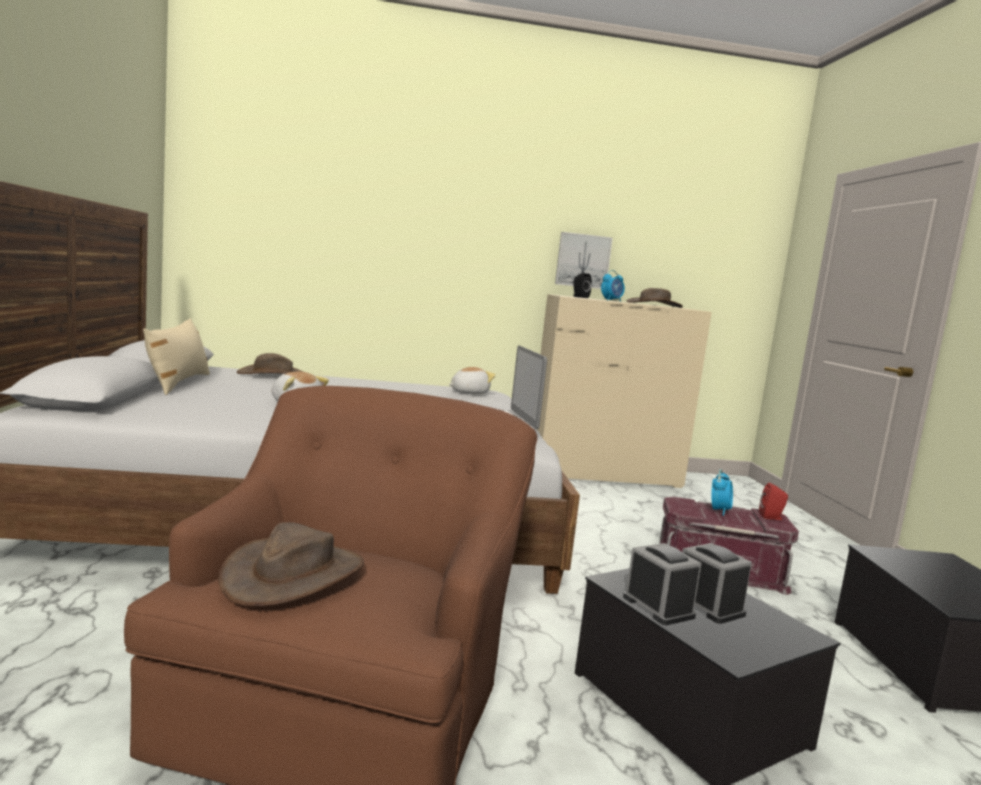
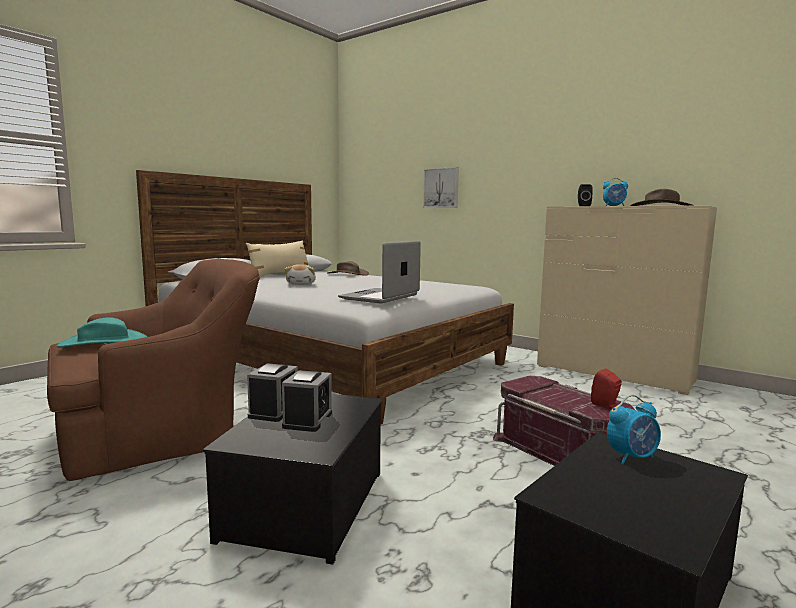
camera: 45 degrees right, 0 degrees up
(293, 574) = (104, 343): brown hat -> turquoise hat
(469, 392) = (450, 286): plush toy -> none
(582, 261) = (600, 174): picture -> picture (441, 188)
(719, 510) = (561, 392): alarm clock -> alarm clock (632, 457)

